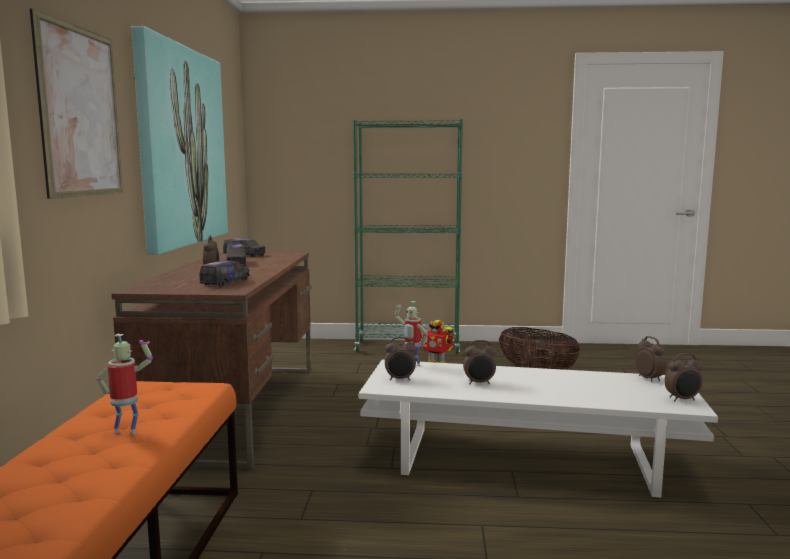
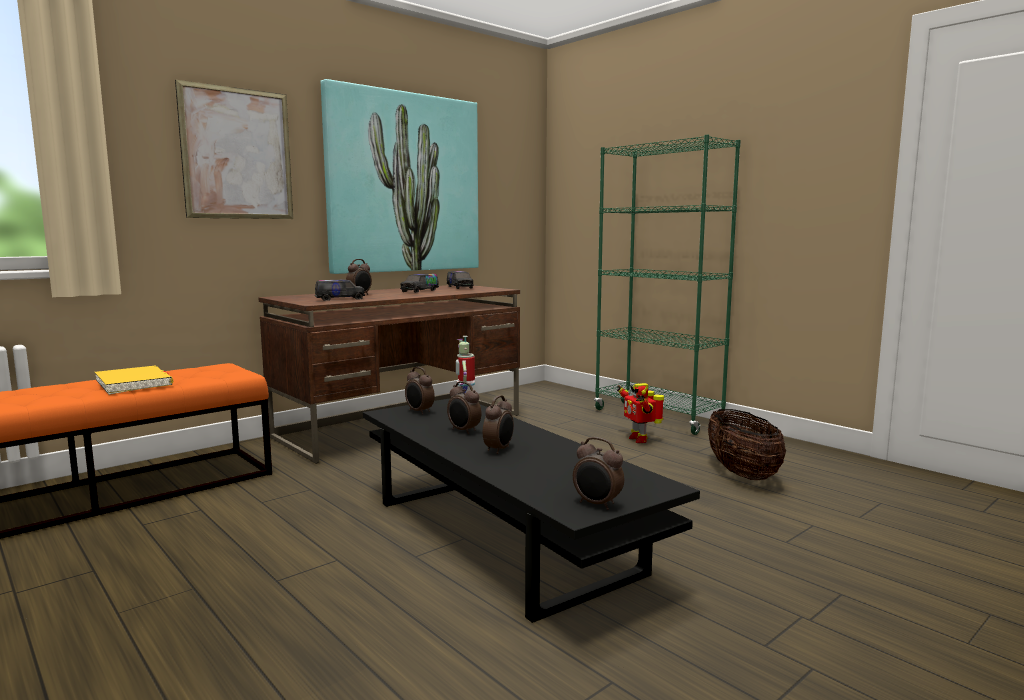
camera: 45 degrees right, 0 degrees up
(127, 431) = (134, 383): toy robot -> yellow book
(526, 459) = (502, 535): white coffee table -> black coffee table
(649, 379) = (640, 478): alarm clock -> alarm clock (499, 450)

